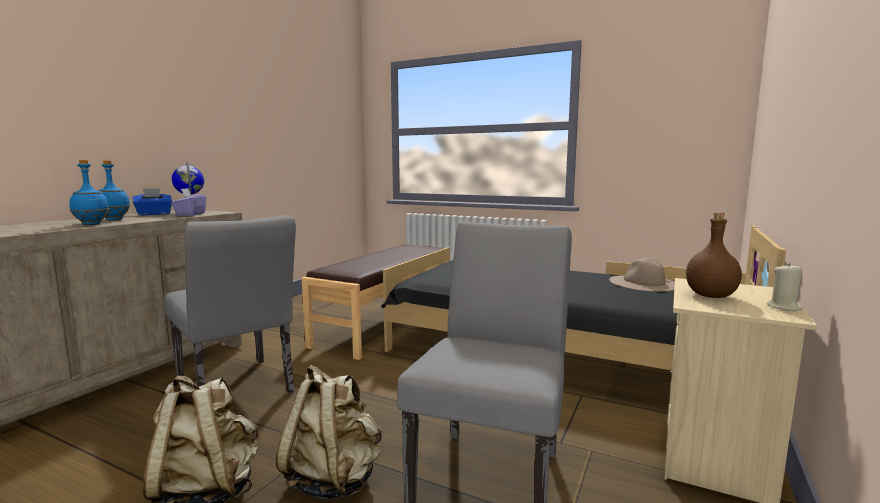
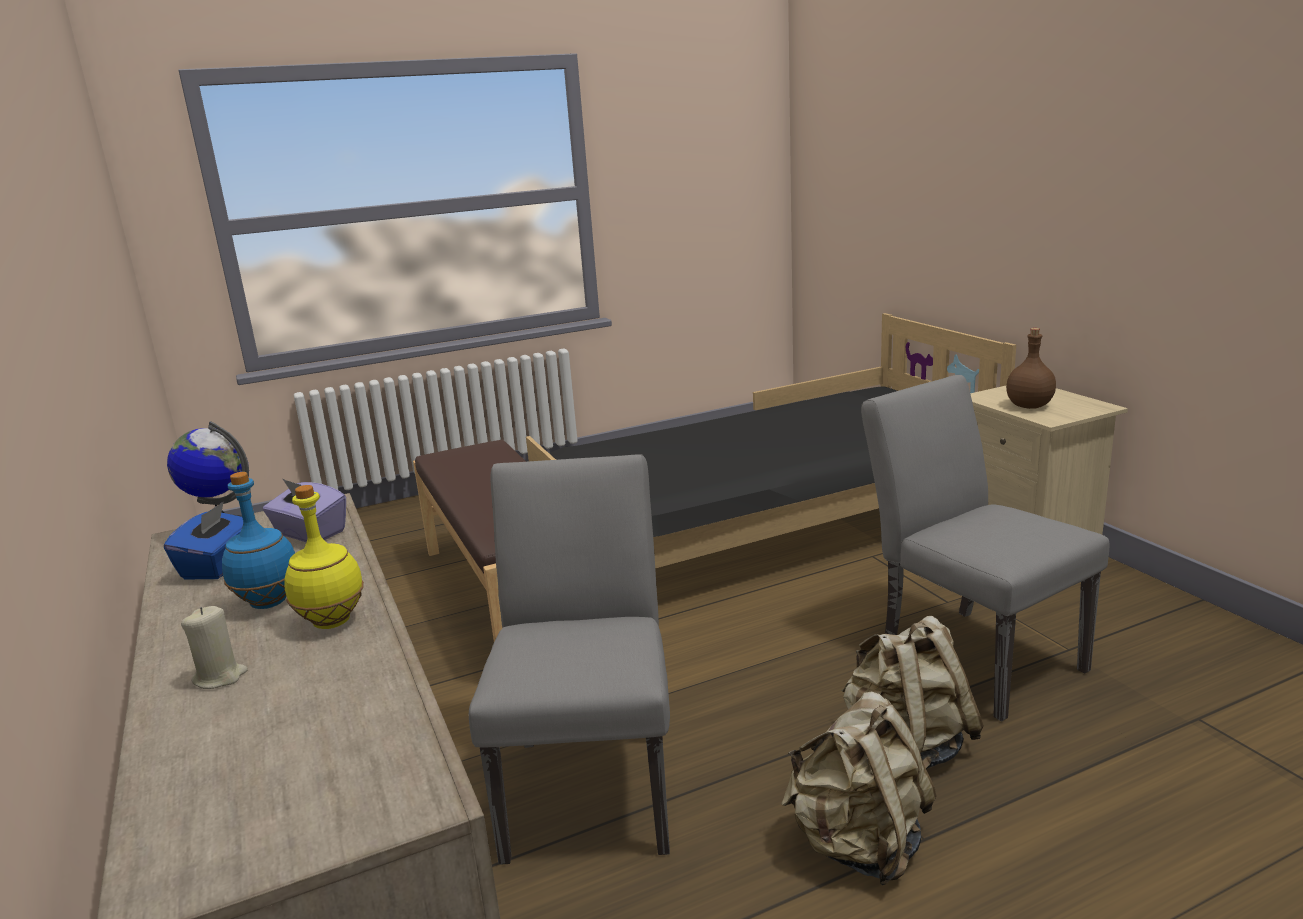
camera: 50 degrees left, 10 degrees up
(91, 224) = (332, 622): blue bottle -> yellow bottle
(238, 391) = (591, 781): grey chair -> grey chair turned 90 degrees counterclockwise
(643, 283) = (825, 407): beige hat -> none
(784, 307) = (1081, 400): beige candle -> beige candle (220, 677)

